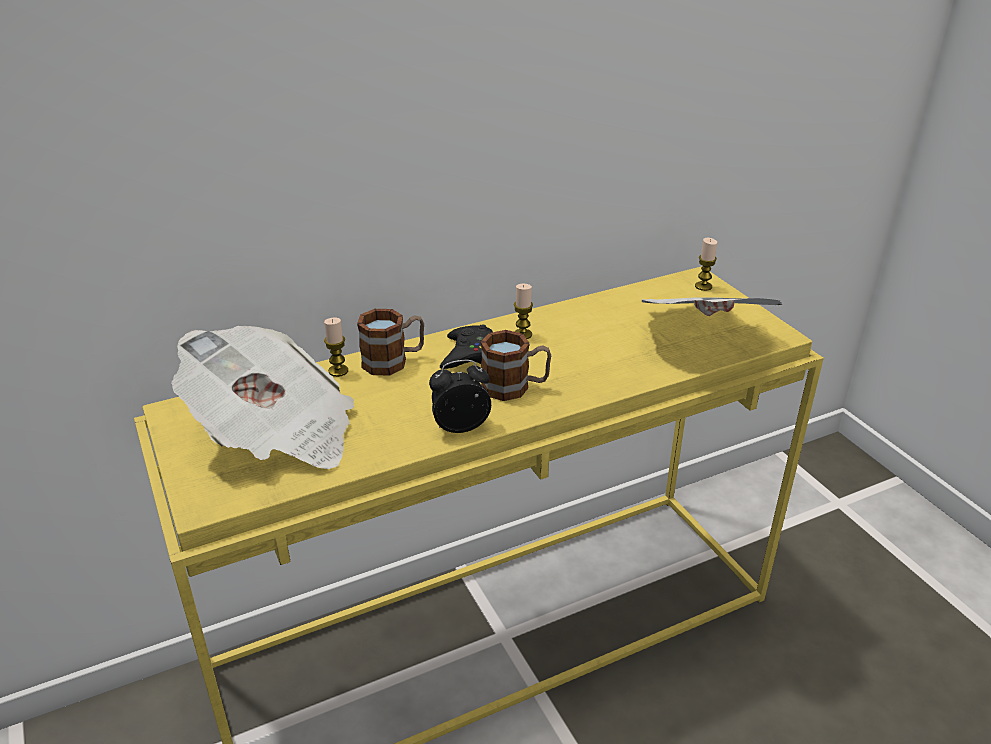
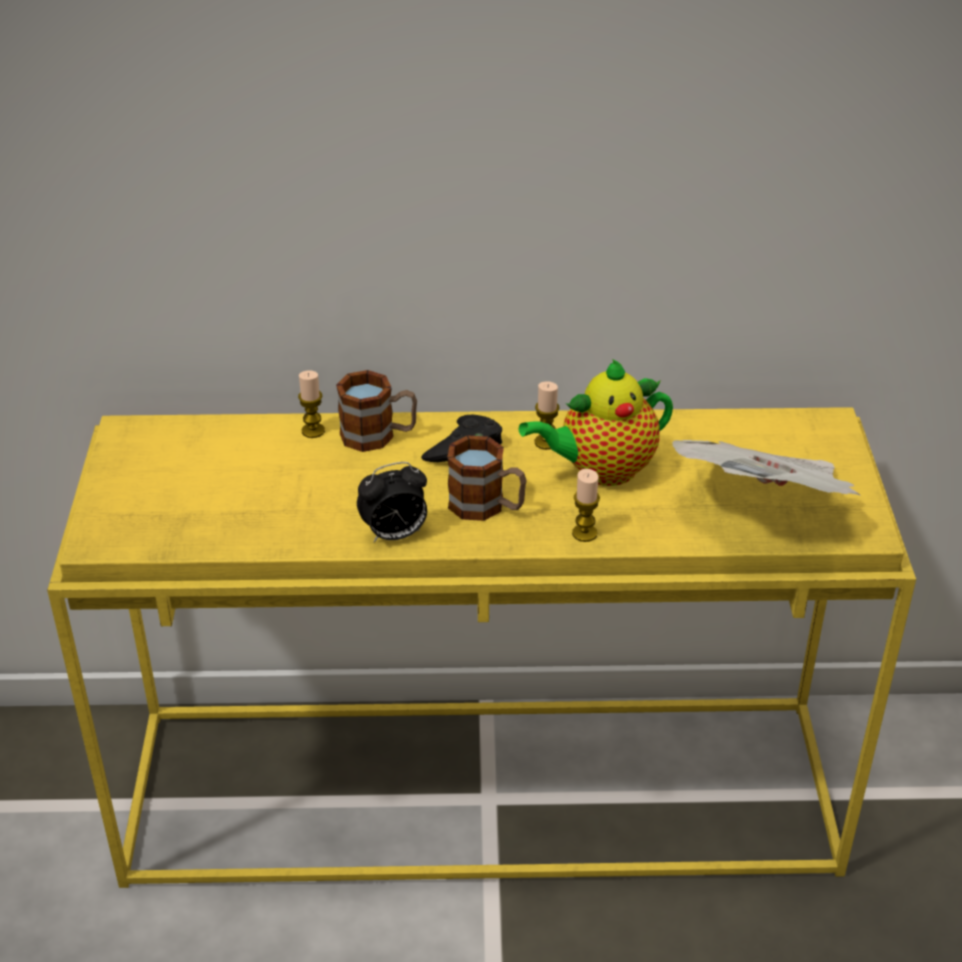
camera: 25 degrees right, 5 degrees up
(276, 433) = (206, 485): newspaper -> none
(460, 426) = (394, 535): alarm clock -> alarm clock turned 150 degrees clockwise
(576, 342) = (601, 470): none -> teapot
(703, 286) = (826, 437): candle -> candle (584, 533)

